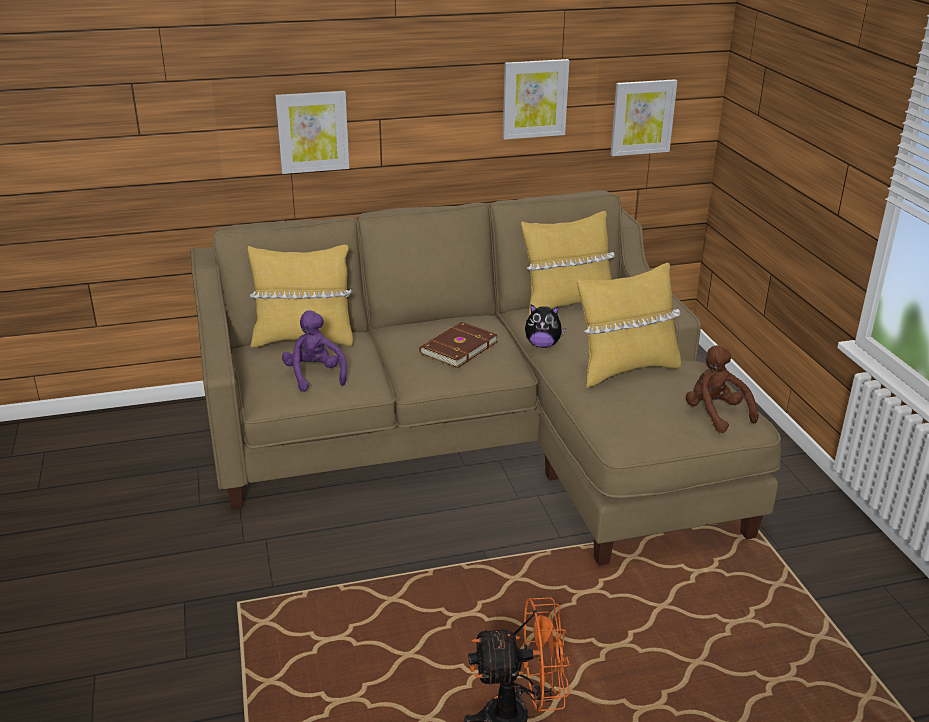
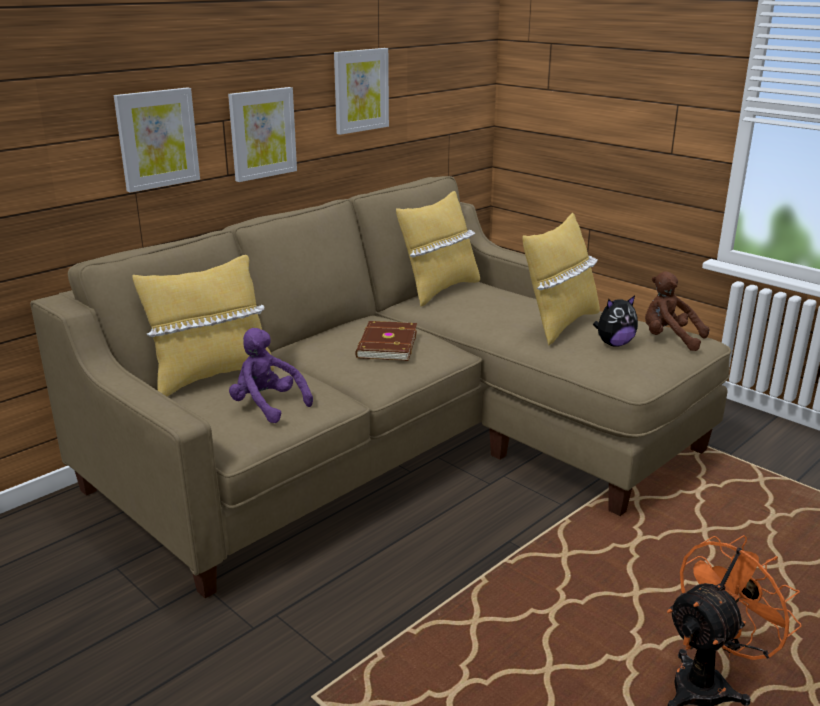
camera: 30 degrees left, 5 degrees down
(542, 345) = (461, 324): plush toy -> plush toy (614, 344)
(642, 117) = (443, 106): picture -> picture (262, 133)

